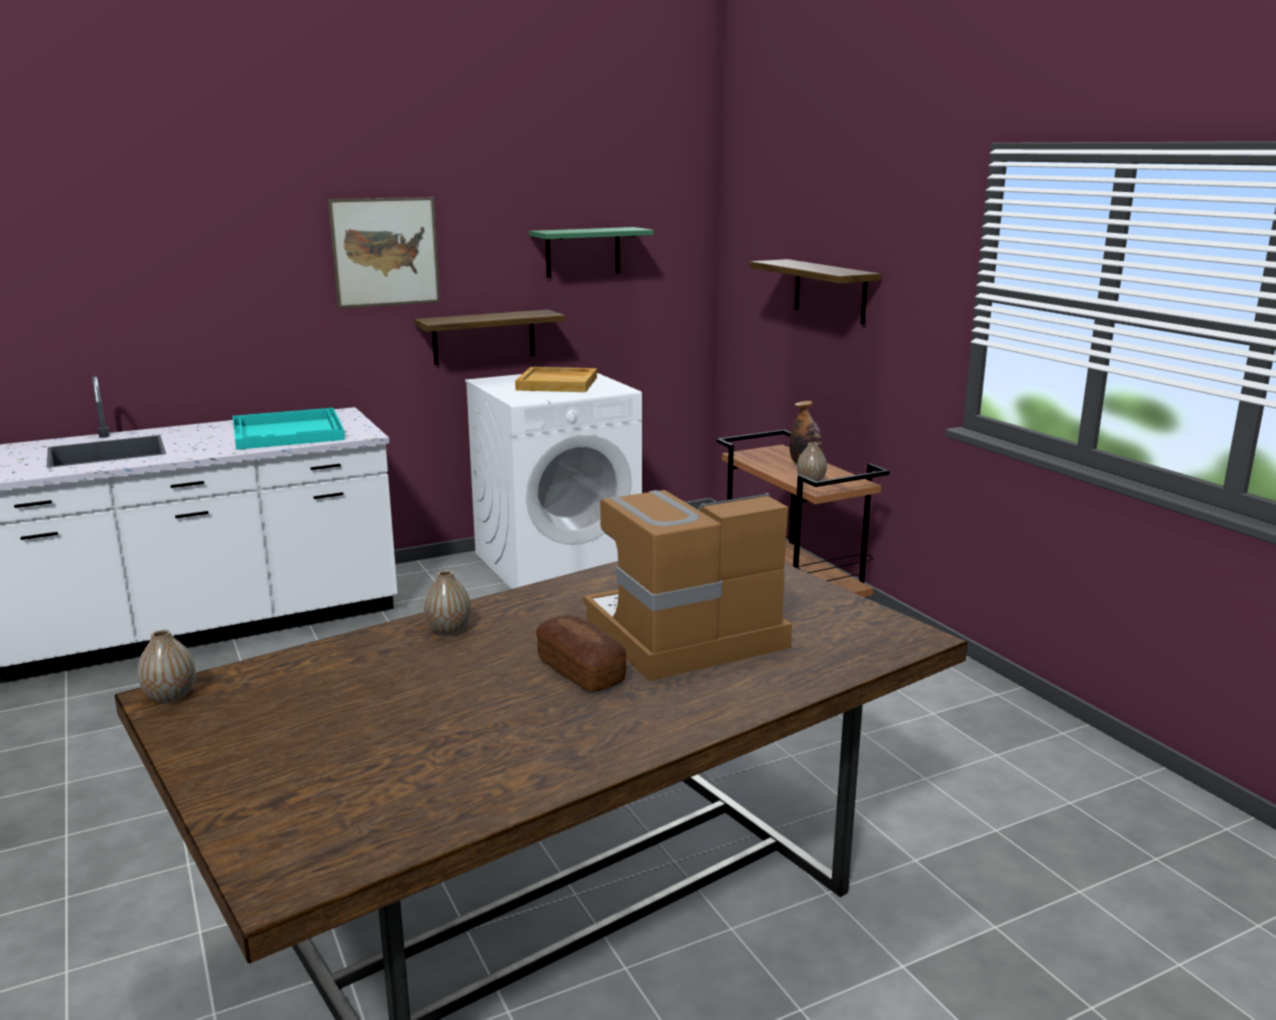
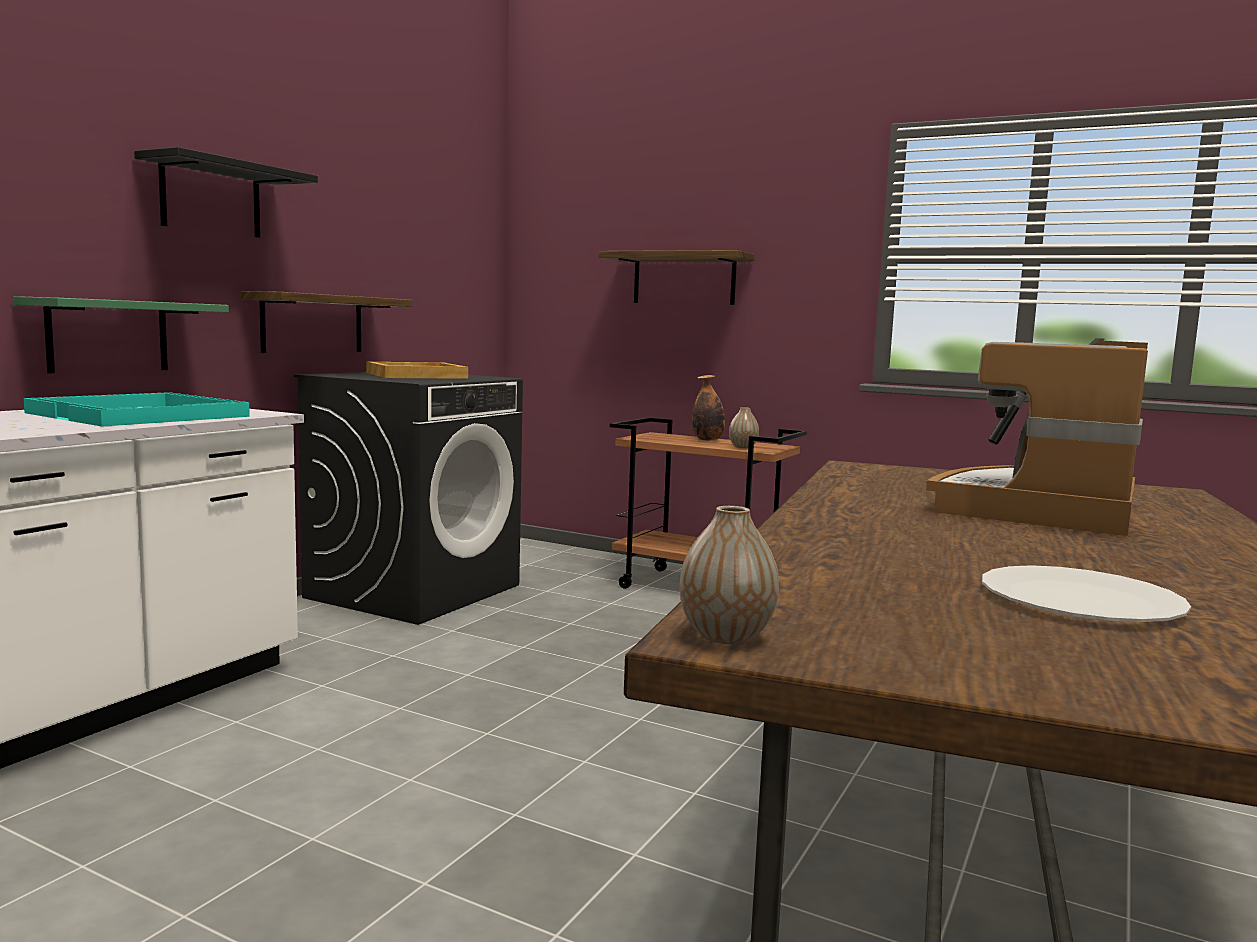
camera: 35 degrees left, 10 degrees down
(385, 252) = (211, 199): picture -> black shelf
(406, 725) = (1079, 600): none -> white plate
(448, 630) = (836, 533): vase -> none
(557, 561) = (414, 591): white washing machine -> black washing machine
(580, 671) = (1056, 539): bread -> none
(583, 252) = (404, 238): green shelf -> green shelf (108, 336)

